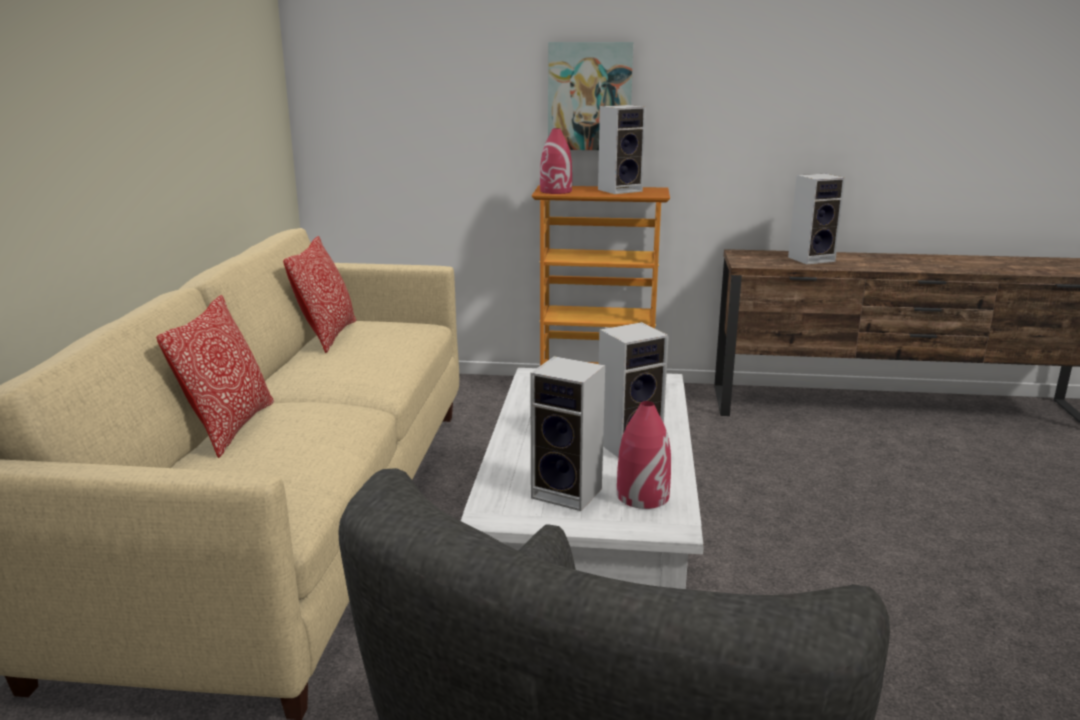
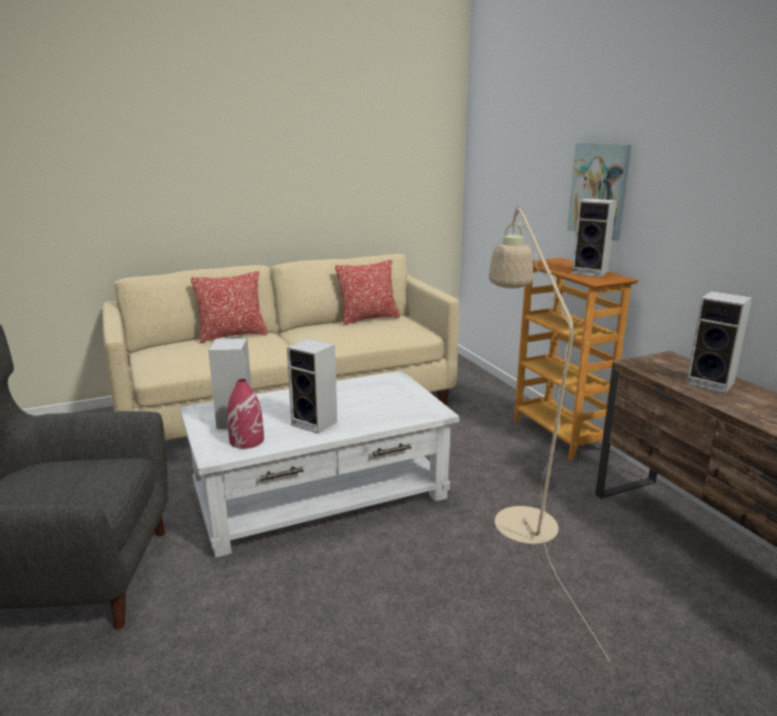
camera: 60 degrees right, 0 degrees up
(556, 191) = (547, 263): red vase -> none
(727, 459) = (519, 514): none -> beige floor lamp

